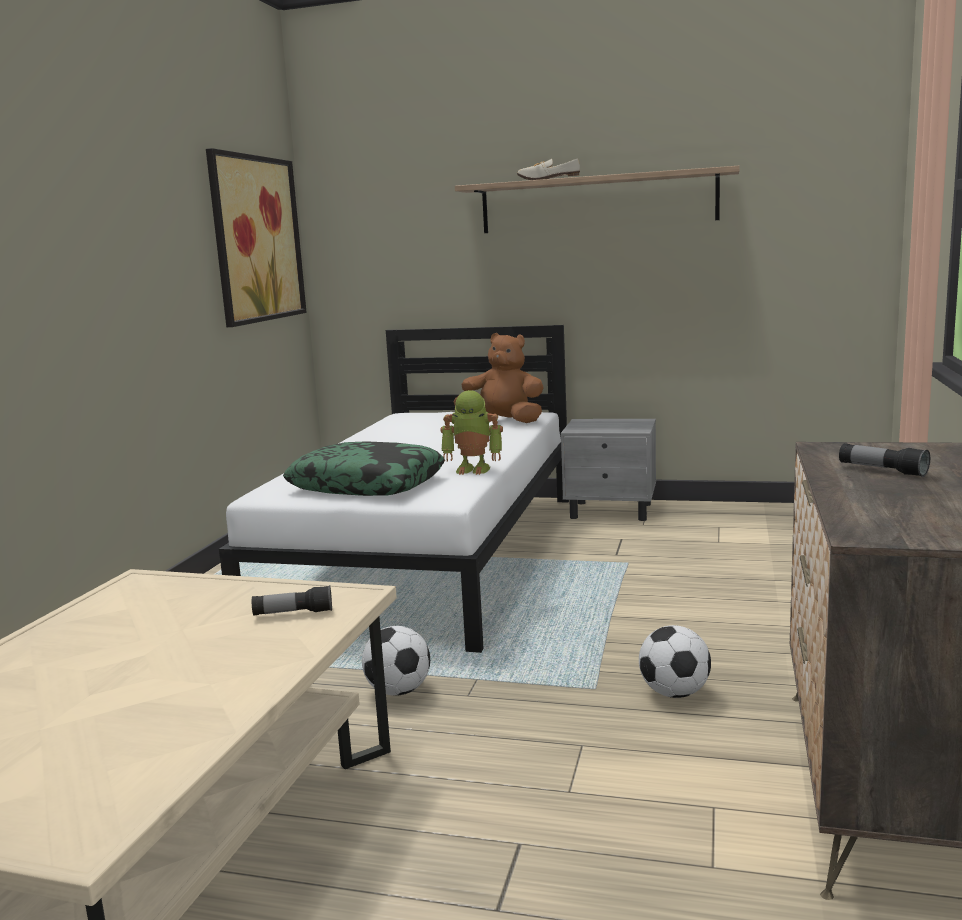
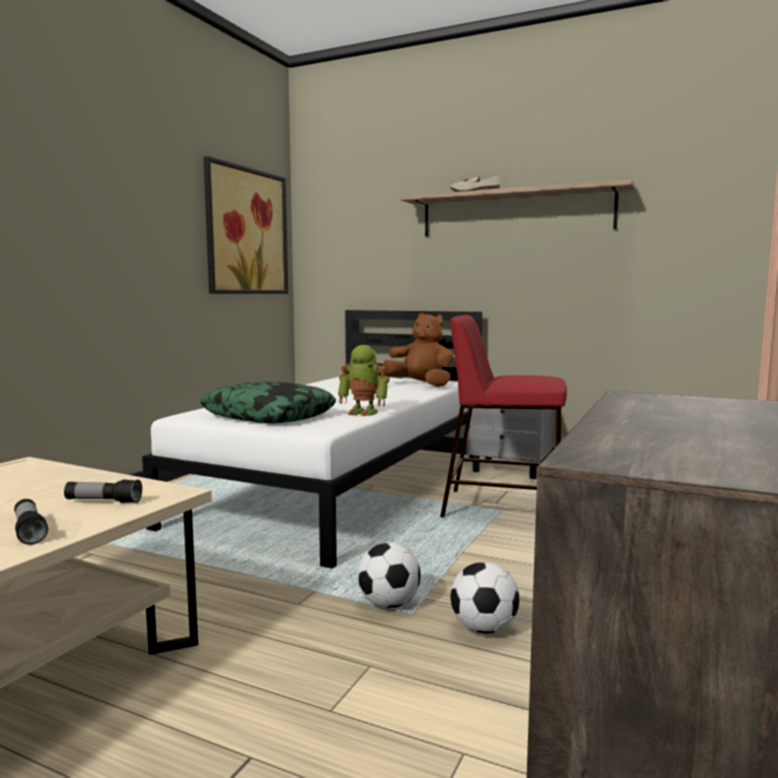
camera: 10 degrees right, 5 degrees down
(398, 691) = (243, 592): football -> football (389, 604)
(629, 559) = (504, 507): none -> red stool
(882, 470) = (670, 414): flashlight -> flashlight (29, 531)

